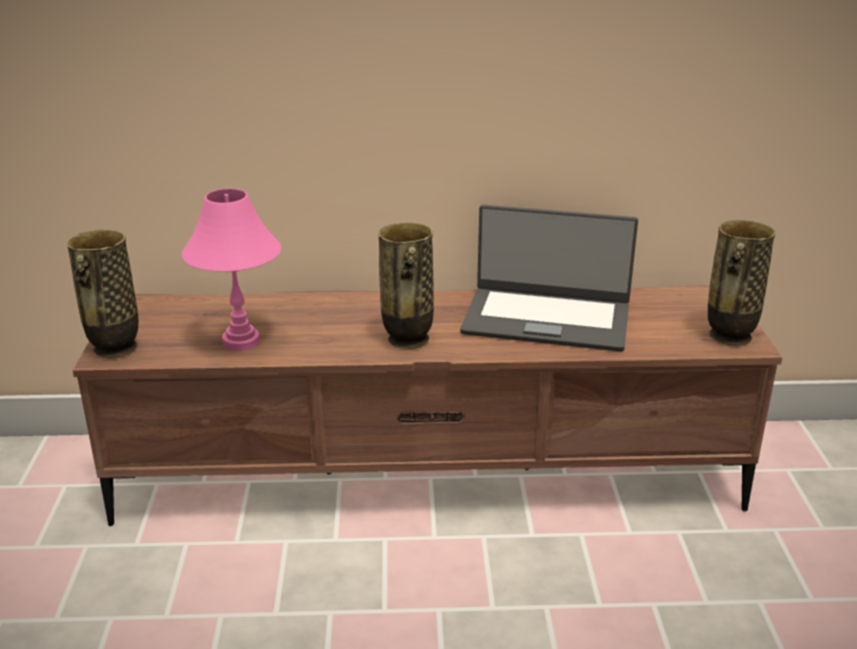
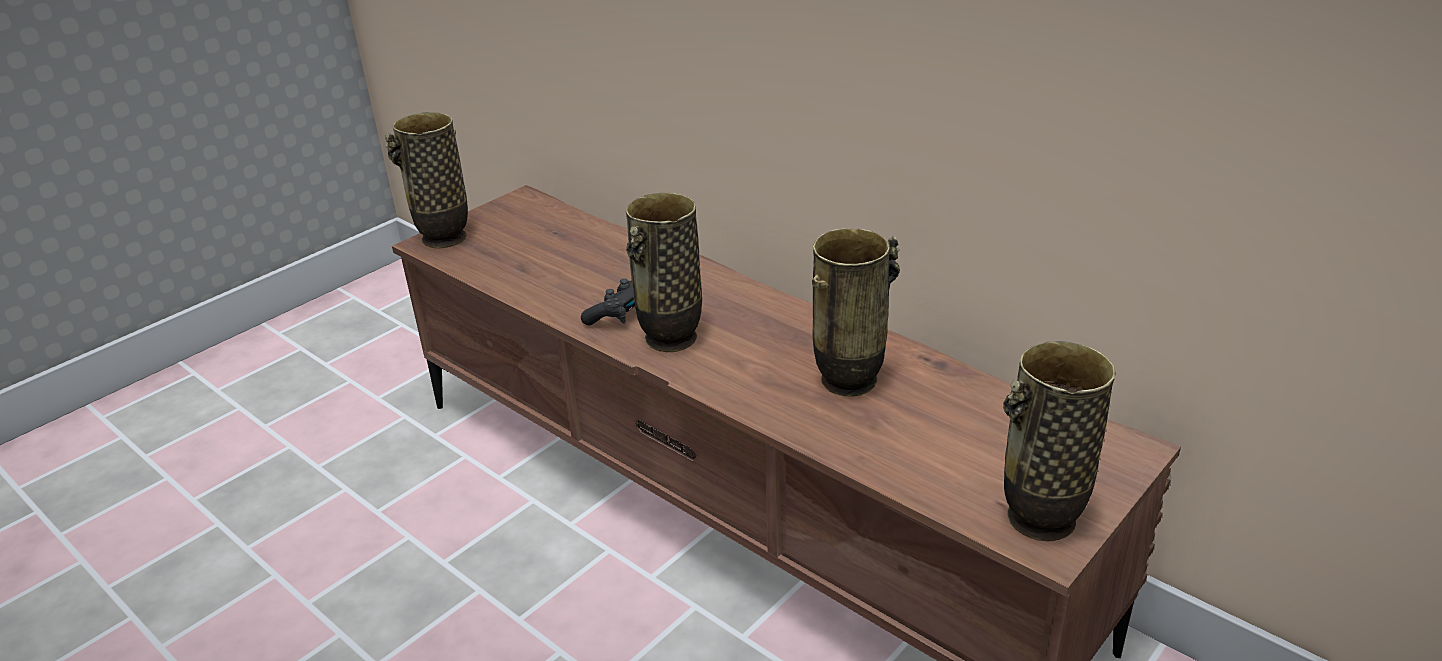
camera: 45 degrees right, 5 degrees up
(241, 341) = (538, 273): pink table lamp -> none
(349, 340) = (620, 314): none -> black game controller
(546, 319) = (849, 382): laptop -> vase

